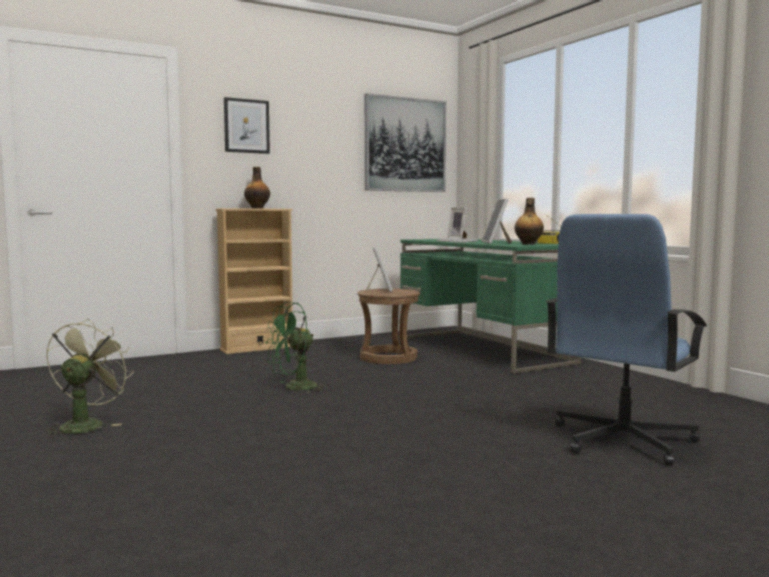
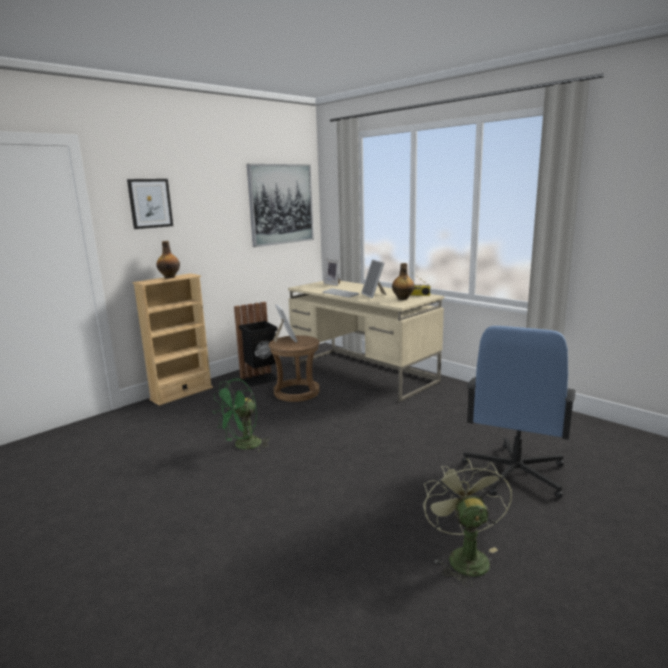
camera: 15 degrees left, 10 degrees up
(85, 425) = (85, 532): green fan -> green fan (464, 556)
(354, 345) = (261, 379): none -> black trash can
(483, 350) = (362, 373): green desk -> beige desk

